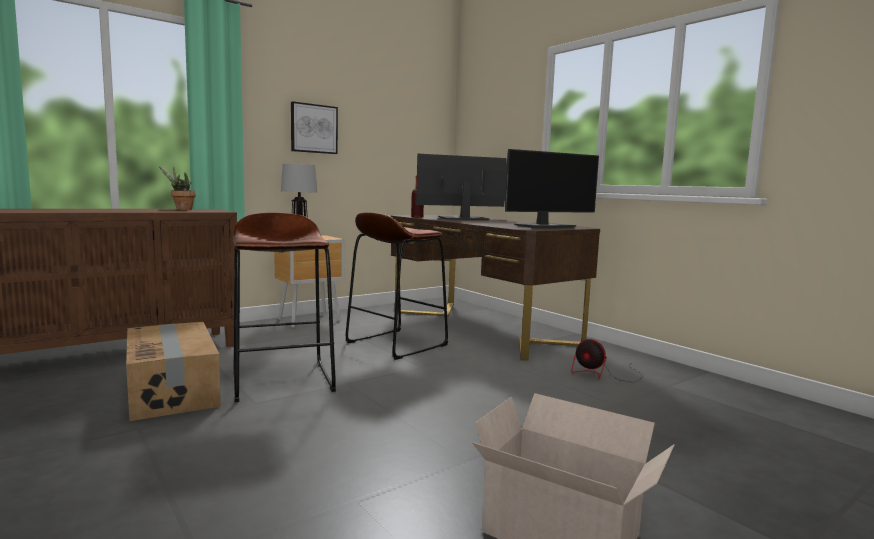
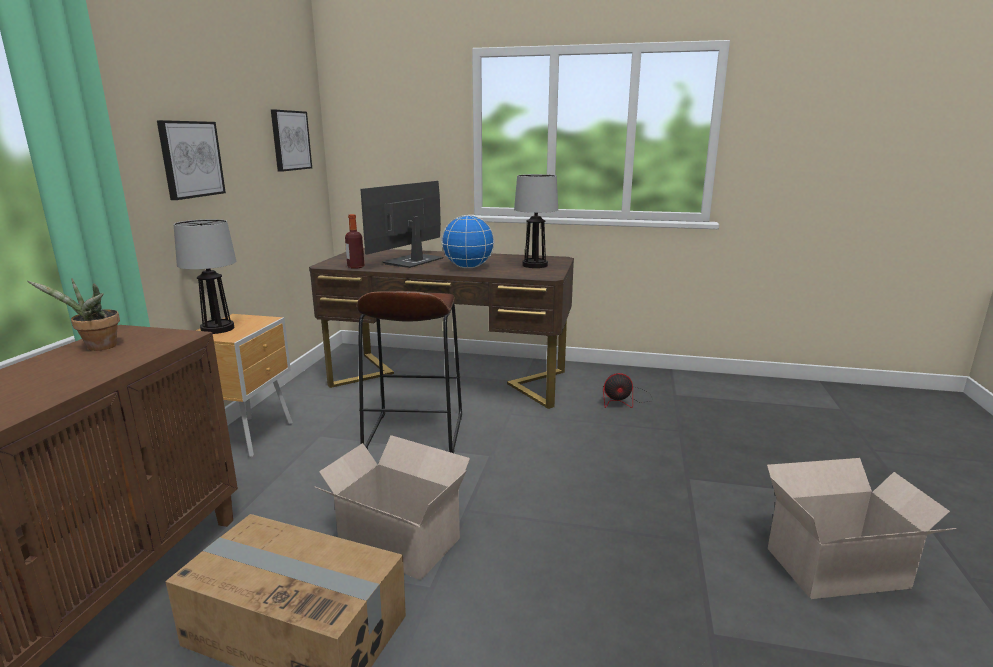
camera: 40 degrees left, 10 degrees up
(282, 380) = (397, 541): brown stool -> cardboard box
(413, 129) = (290, 140): none -> picture
(488, 223) = (467, 267): none -> globe
(545, 226) = (534, 265): monitor -> table lamp

